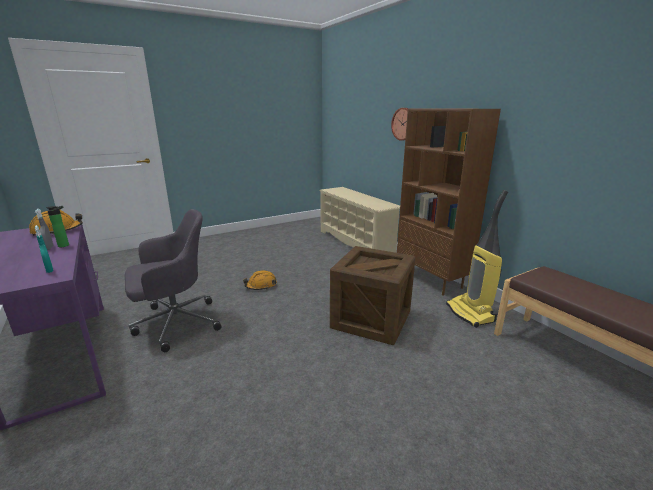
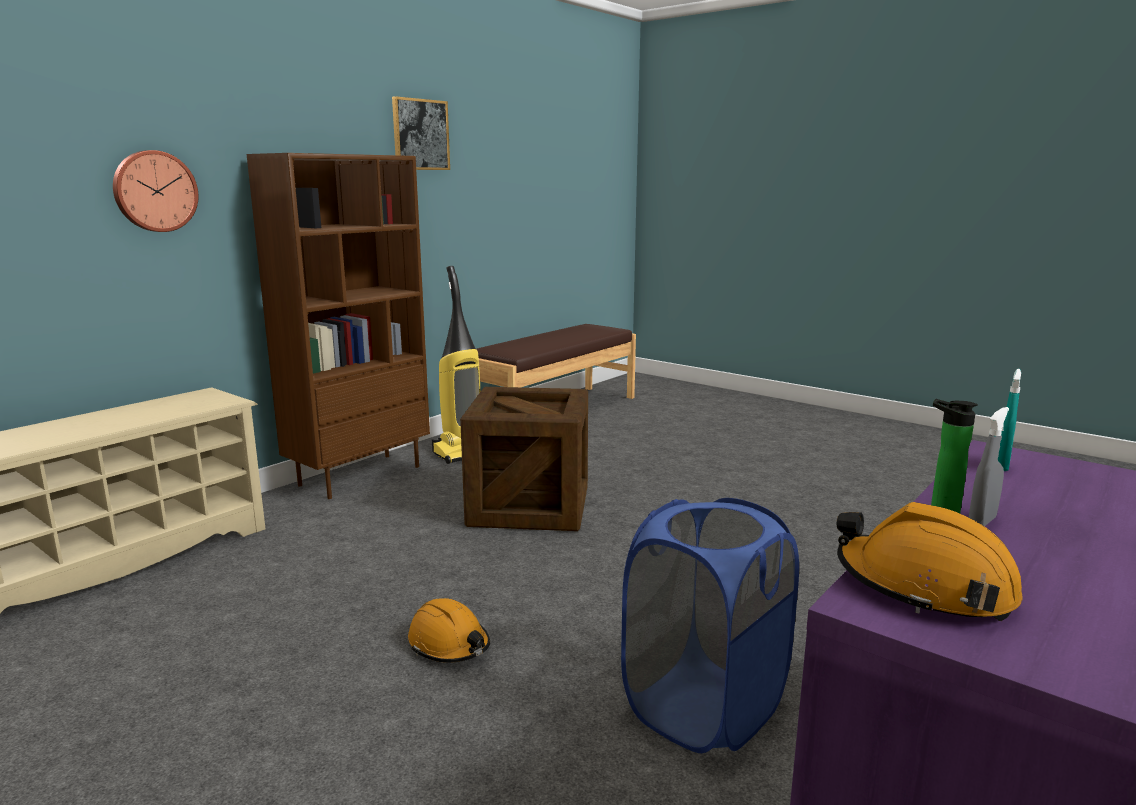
camera: 110 degrees left, 5 degrees down
(175, 323) = (704, 707): grey office chair -> blue laundry basket
(550, 90) = (420, 134): none -> picture

